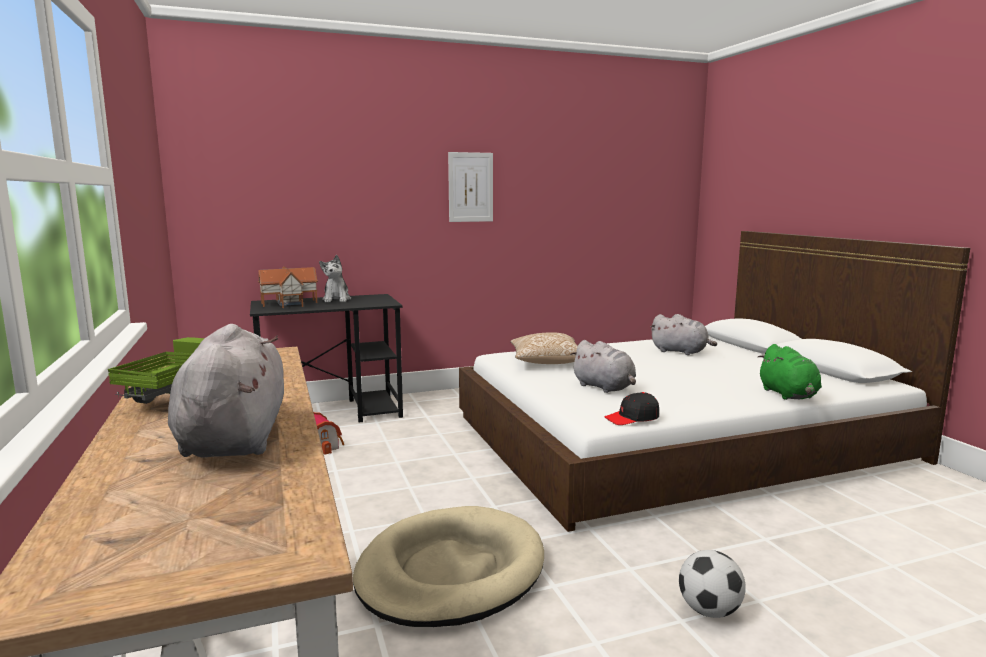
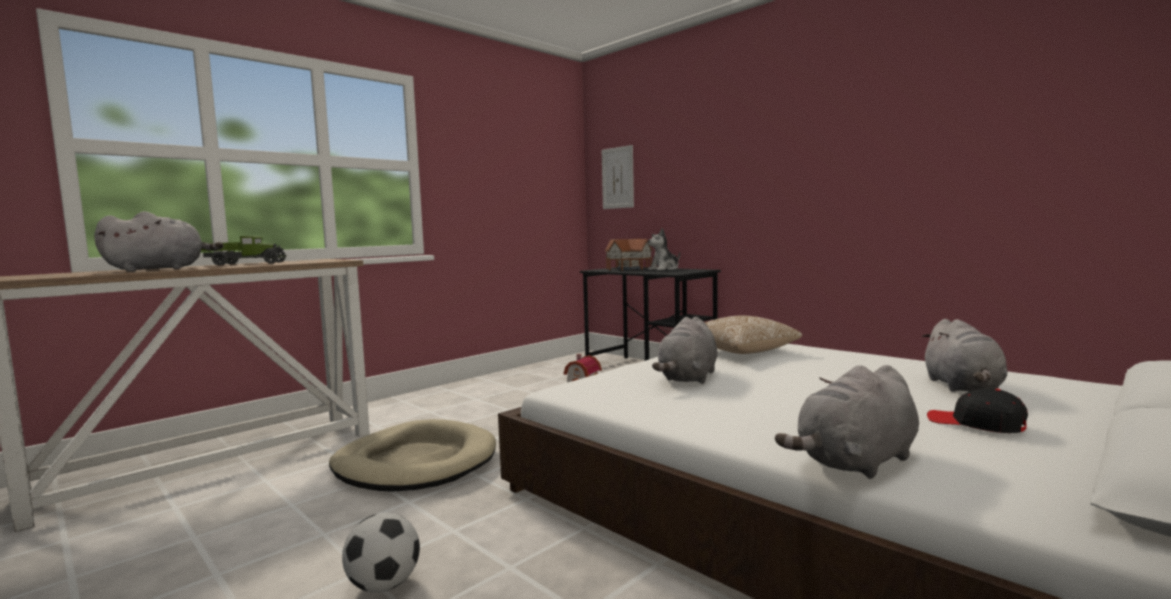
camera: 65 degrees right, 5 degrees down
(470, 187) = (811, 152): picture -> picture (617, 178)
(632, 418) = (591, 398): black cap -> black cap (976, 424)
(789, 395) = (855, 462): green plush toy -> grey plush toy

